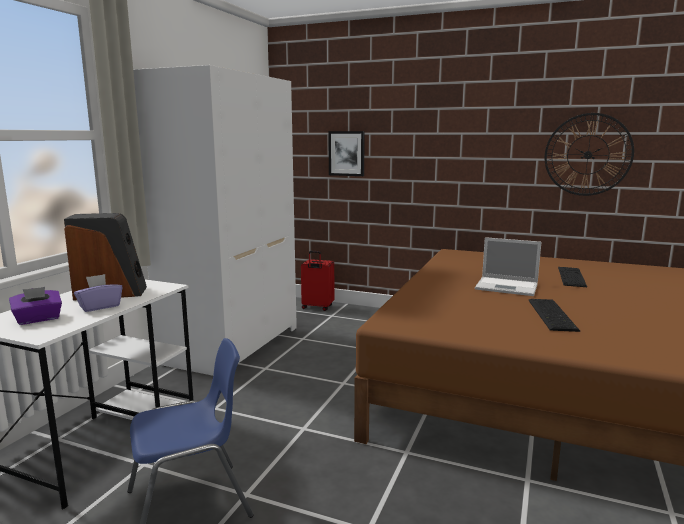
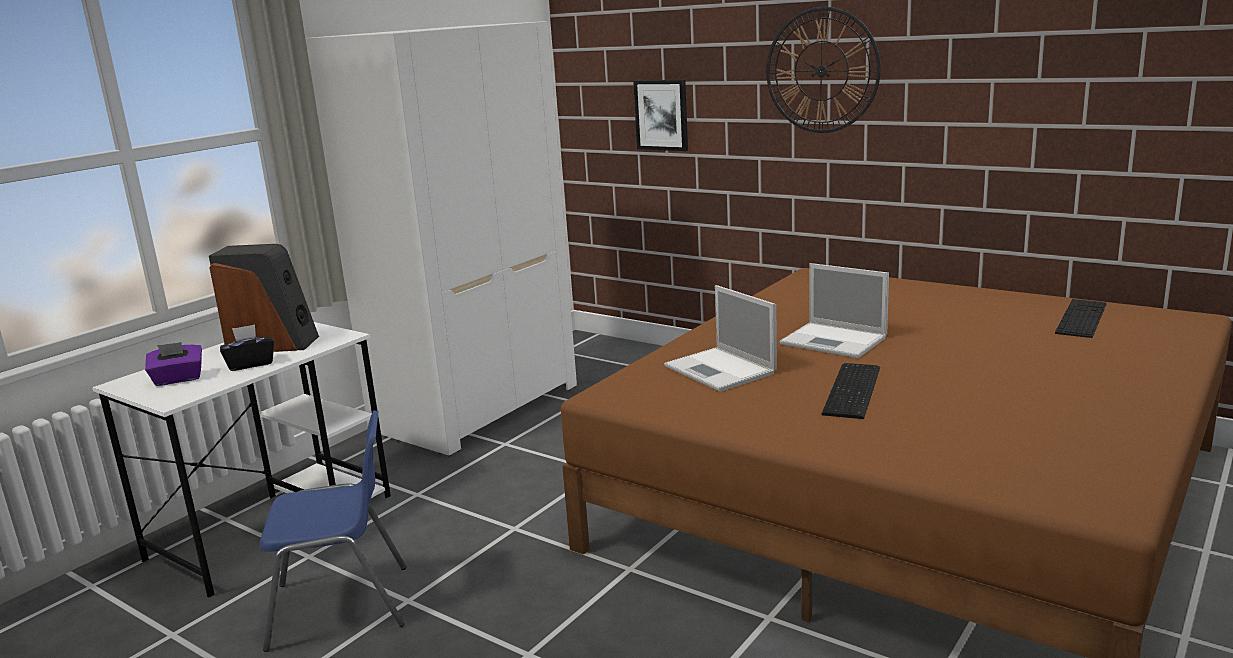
camera: 15 degrees right, 5 degrees up
(99, 306) = (250, 364): purple tissue box -> black tissue box
(317, 307) = (624, 353): red suitcase -> none
(453, 305) = (721, 370): none -> laptop
(571, 277) = (958, 324): keyboard -> keyboard (1081, 318)
(588, 155) = (1025, 116): wall clock -> wall clock (821, 71)

